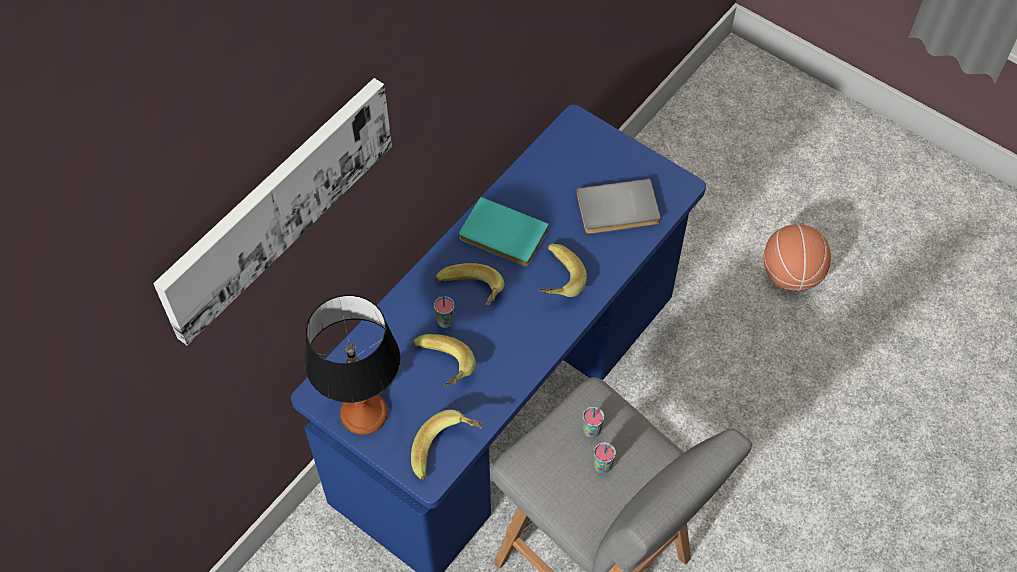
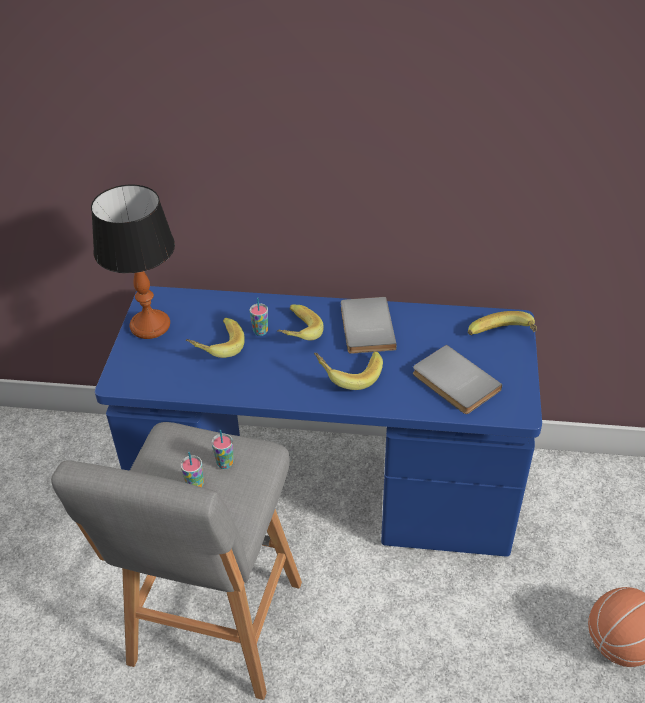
camera: 60 degrees right, 15 degrees down
(276, 205) = (152, 83): picture -> none
(447, 451) = (146, 382): banana -> banana (503, 340)
(502, 236) = (364, 327): turquoise book -> grey book

